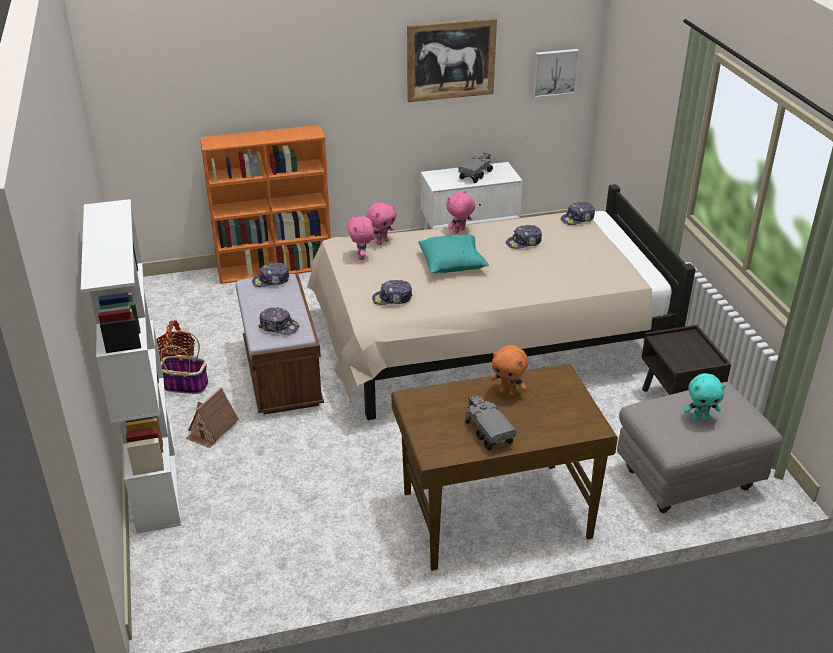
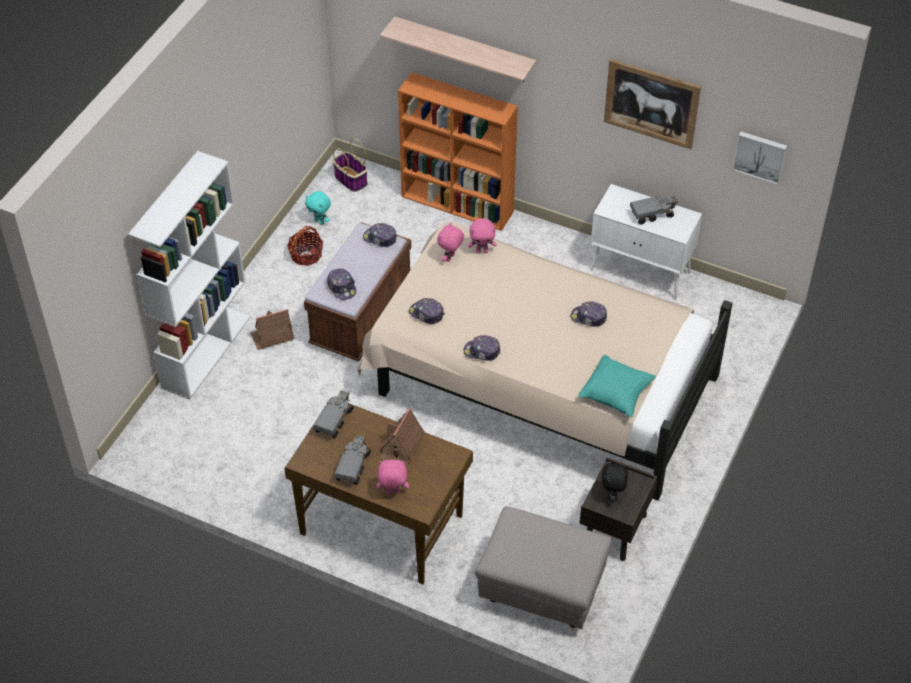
camera: 40 degrees right, 15 degrees up
(184, 385) = (289, 285): basket -> basket (350, 179)
(254, 84) = (464, 50): none -> shelf
(420, 408) = (334, 421): none -> toy truck
(452, 263) = (508, 306): turquoise pillow -> turquoise pillow (616, 393)
(459, 231) = (553, 275): pink plush toy -> pink plush toy (392, 492)
(508, 392) = (401, 446): orange plush toy -> toy house
(578, 219) = (666, 318): cap -> cap (482, 352)
(686, 355) = (613, 496): none -> black plush toy
(700, 418) = (541, 551): turquoise plush toy -> turquoise plush toy (319, 221)

